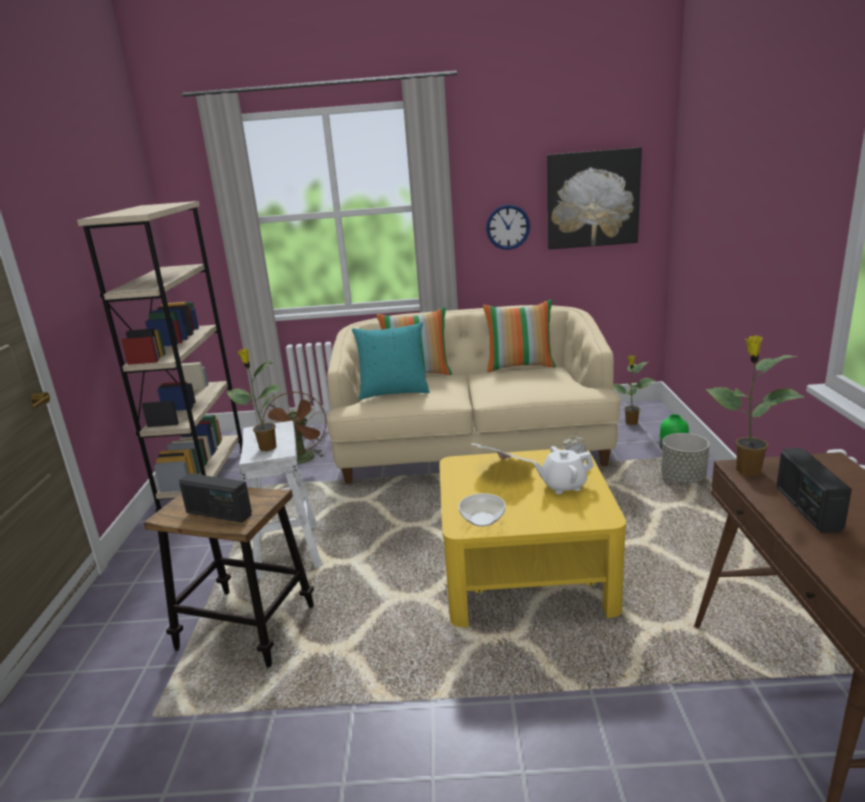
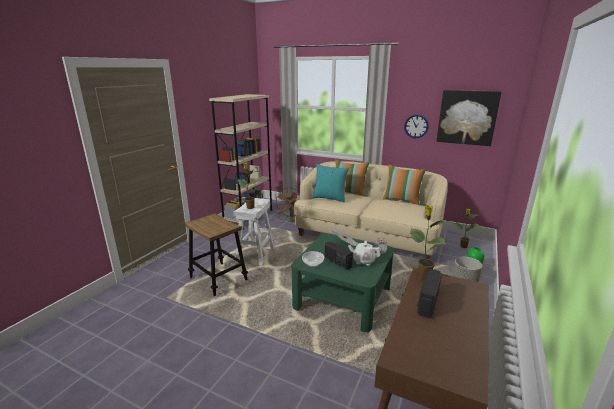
camera: 25 degrees right, 0 degrees up
(218, 514) = (208, 227): radio -> radio (337, 262)
(526, 570) = (343, 297): yellow coffee table -> green coffee table

